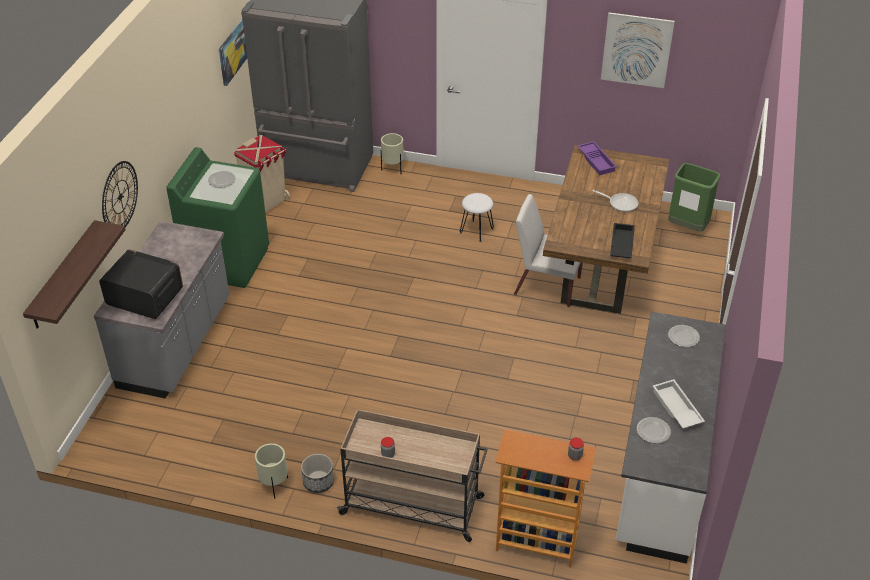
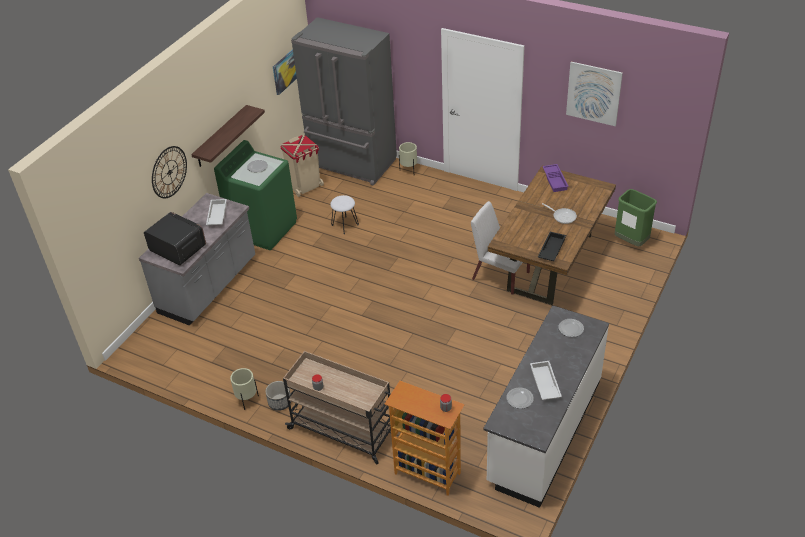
camera: 15 degrees right, 0 degrees up
(63, 276) = (113, 226): shelf -> shelf (221, 137)
(184, 248) = (216, 215): none -> white tray
(476, 230) = (459, 226): white stool -> white stool (345, 225)

